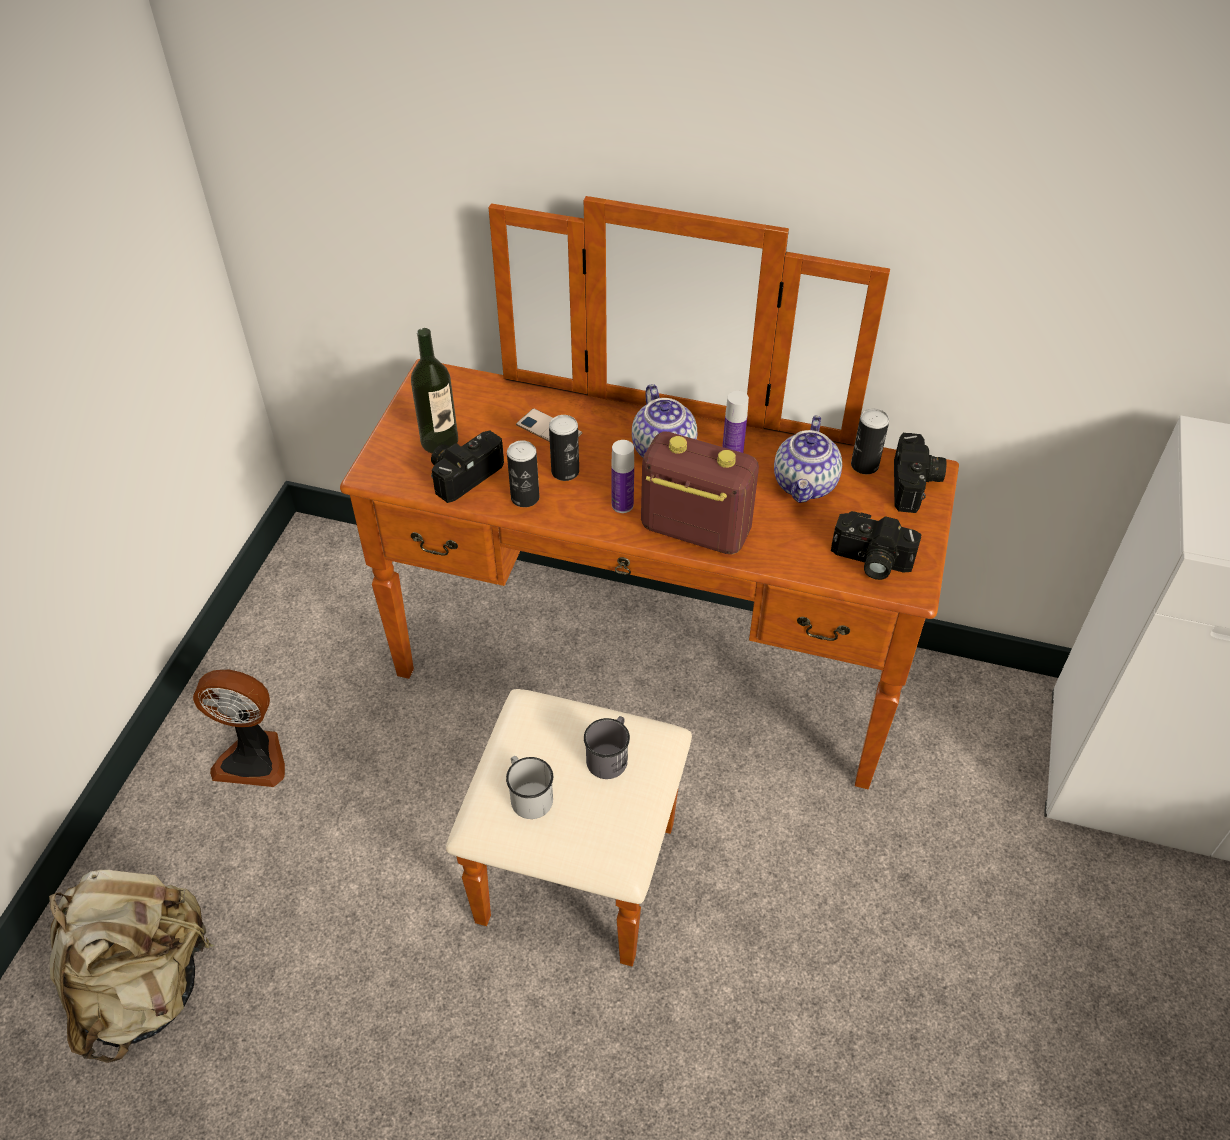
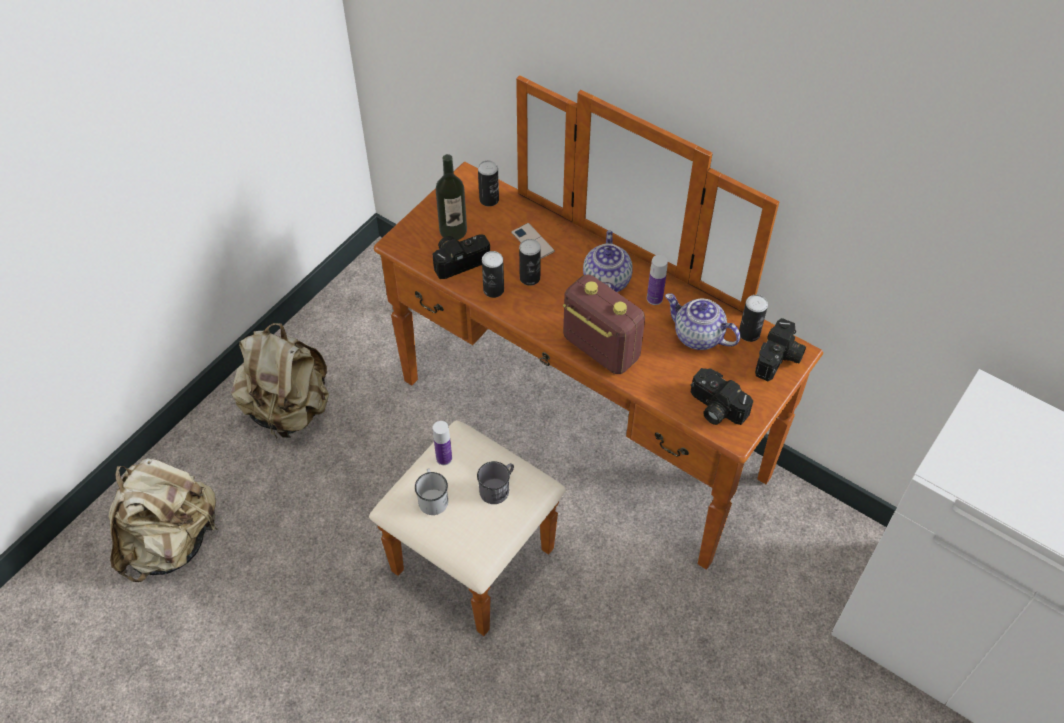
camera: 20 degrees right, 5 degrees up
(253, 757) = (288, 410): fan -> beige backpack
(470, 394) = (489, 199): none -> can
(622, 505) = (558, 314): bottle -> bottle (444, 458)
(806, 484) = (697, 336): teapot -> teapot turned 90 degrees clockwise

